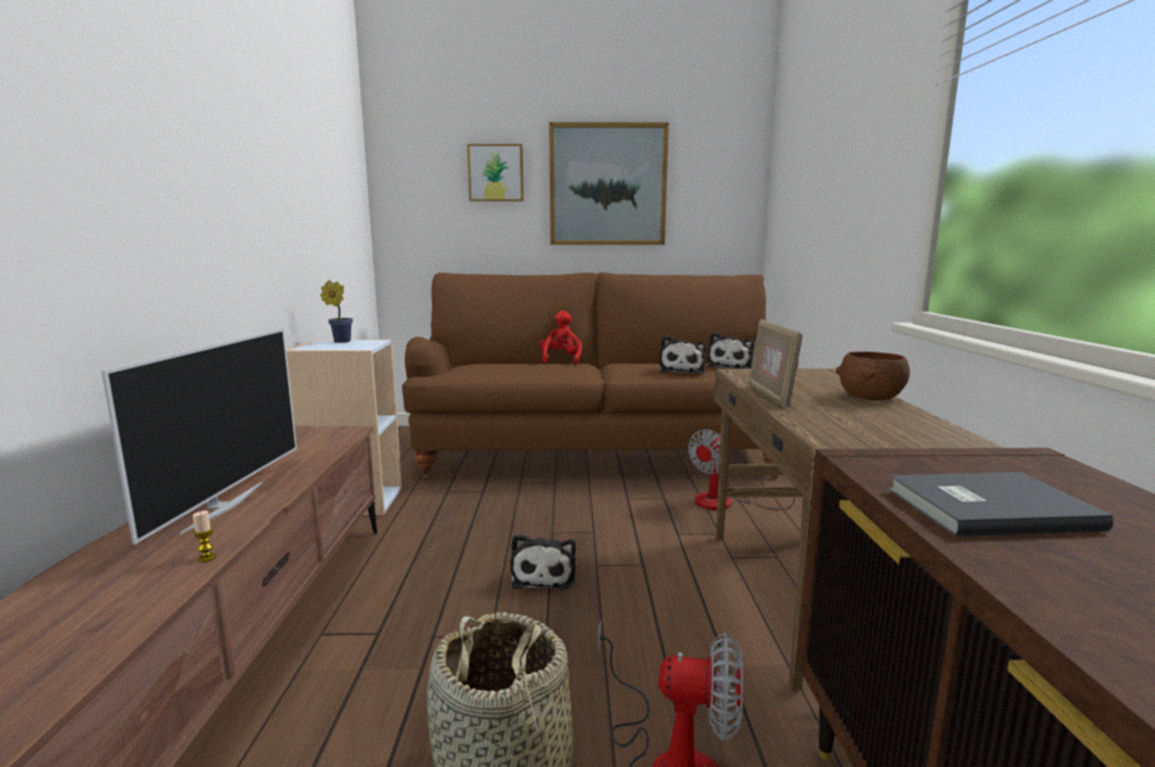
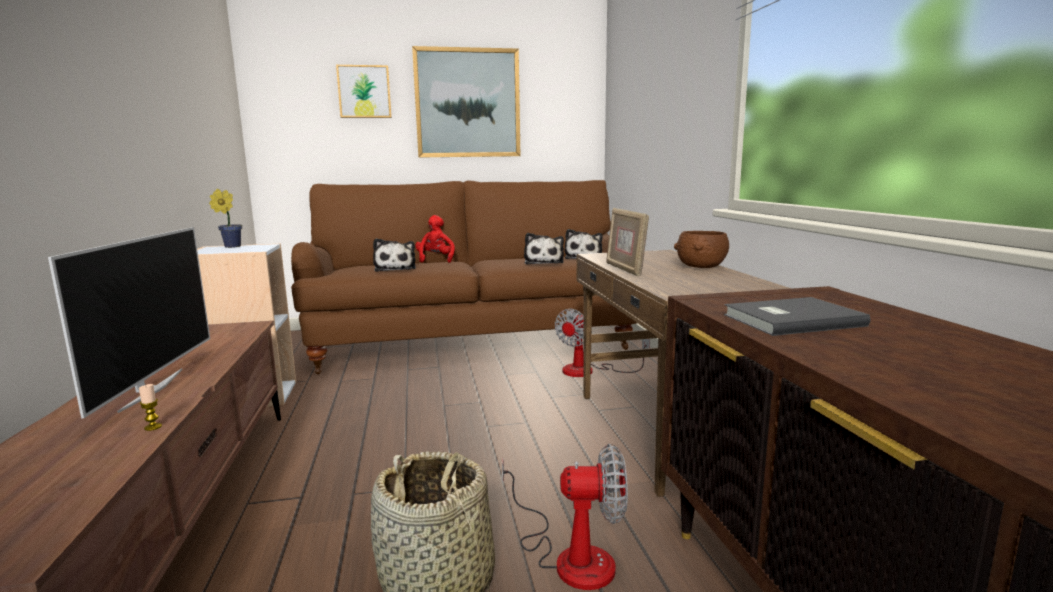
camera: 10 degrees left, 0 degrees up
(544, 575) = (443, 438): plush toy -> plush toy (395, 269)

